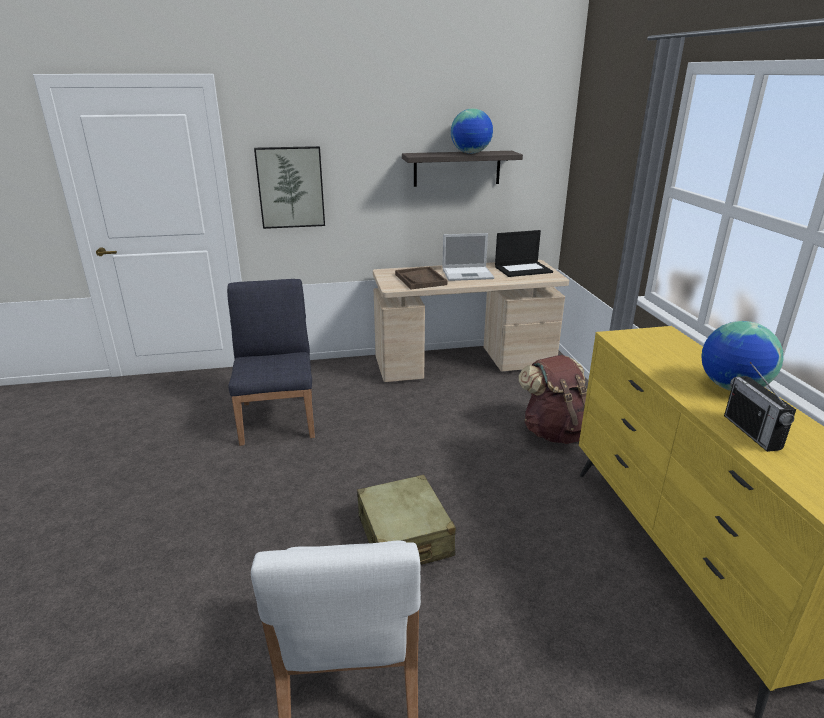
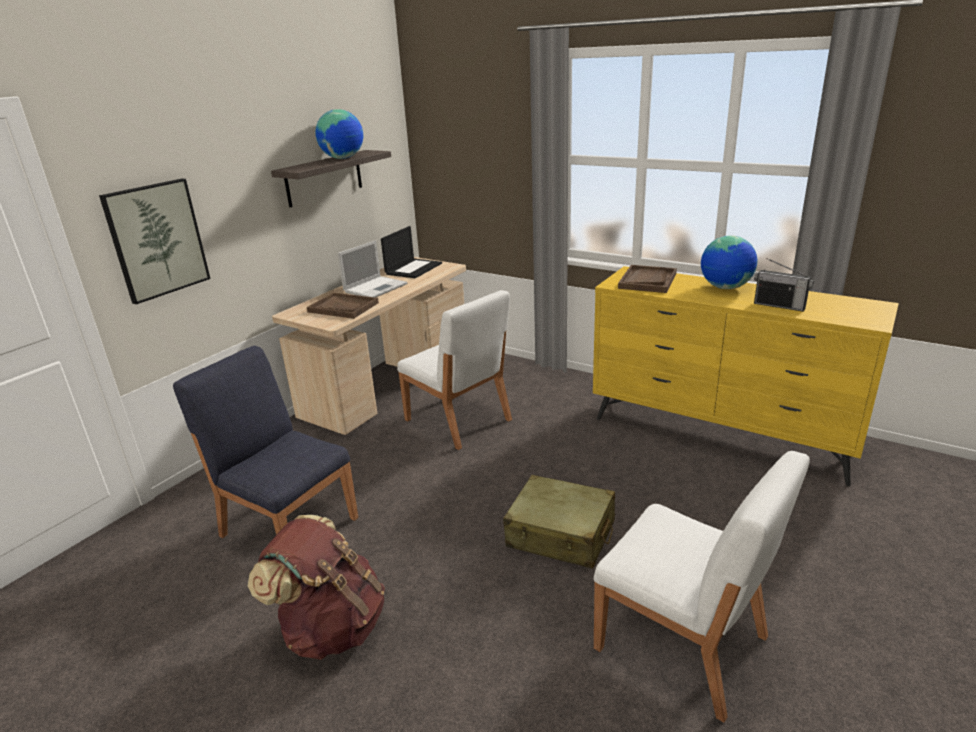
camera: 45 degrees left, 0 degrees up
(469, 413) = (458, 421): none -> white chair
(555, 432) = (539, 400): brown backpack -> brown backpack (331, 627)
(660, 347) = (647, 281): none -> brown tray

